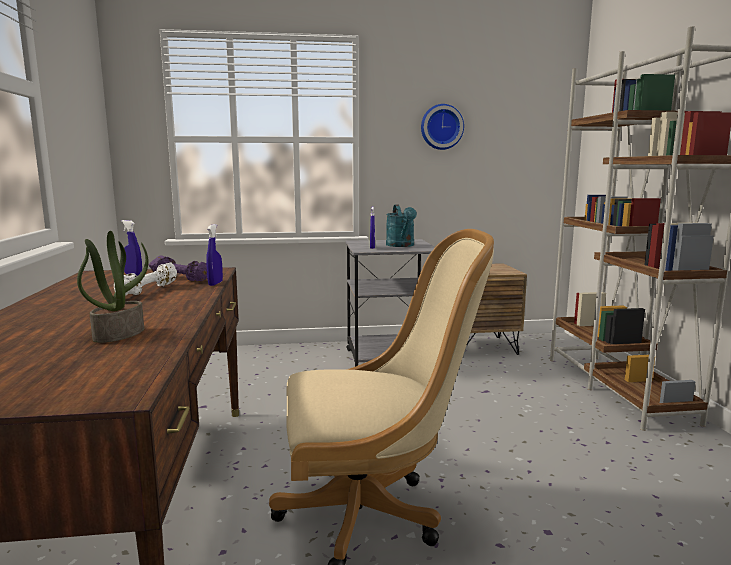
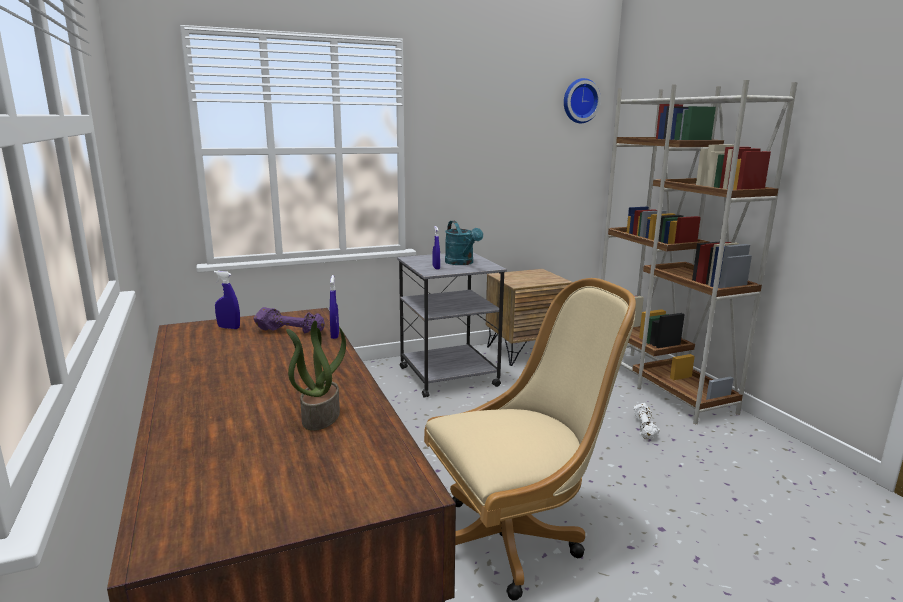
camera: 15 degrees left, 5 degrees up
(149, 291) = (277, 352): white dumbbell -> white dumbbell (645, 428)
(441, 127) = (484, 135): wall clock -> wall clock (579, 101)

